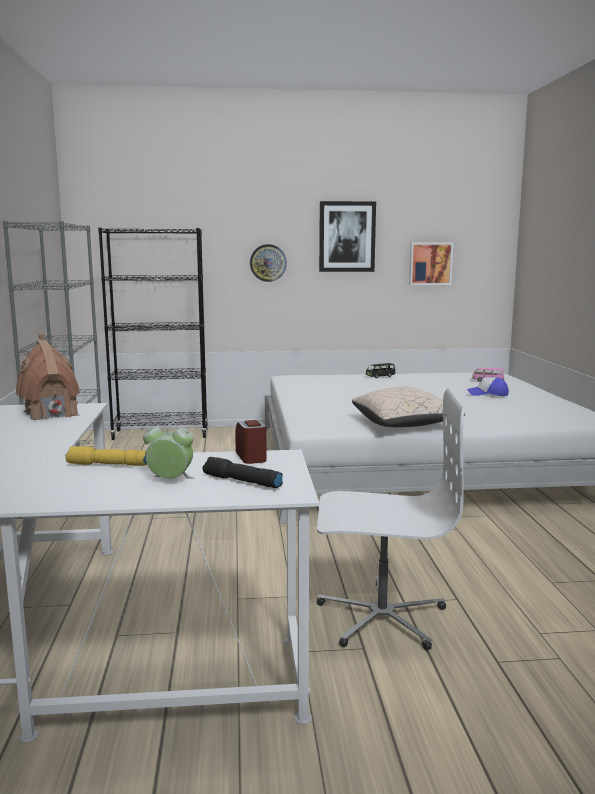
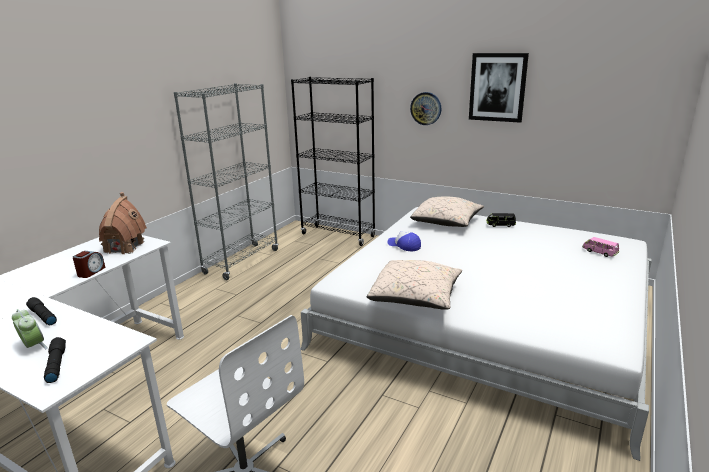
camera: 35 degrees right, 10 degrees up
(107, 465) = (42, 316): yellow flashlight -> black flashlight
(251, 457) = (114, 336): alarm clock -> alarm clock (91, 272)
(329, 381) = (447, 222): none -> beige pillow
(430, 263) = (582, 117): picture -> none
(488, 394) = (560, 274): cap -> cap (404, 246)

